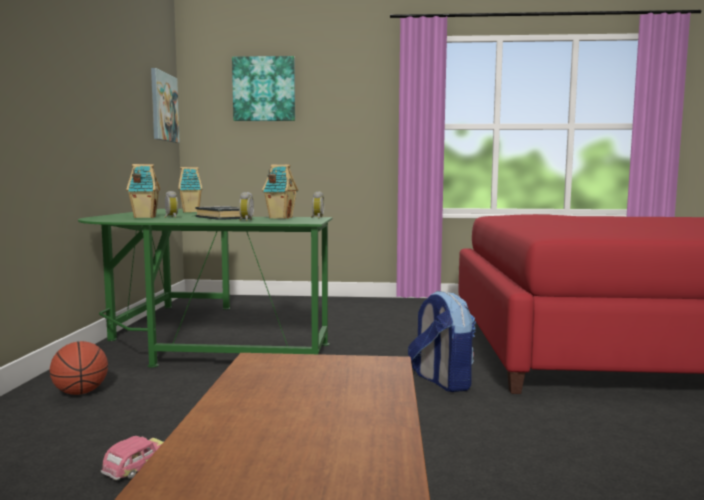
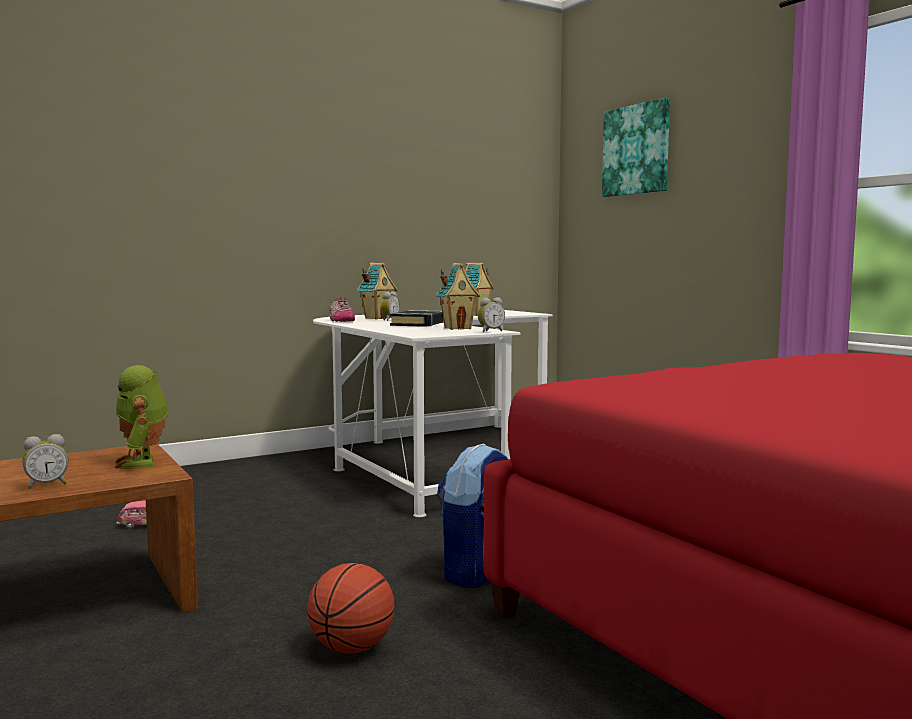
camera: 55 degrees right, 0 degrees up
(80, 392) = (255, 472): basketball -> basketball (351, 648)
(134, 220) = (340, 320): none -> shoe
(163, 107) = (520, 188): picture -> none
(196, 339) = (428, 459): green desk -> white desk
(245, 220) = (401, 328): alarm clock -> alarm clock (47, 485)
(325, 363) = (143, 462): none -> toy robot

